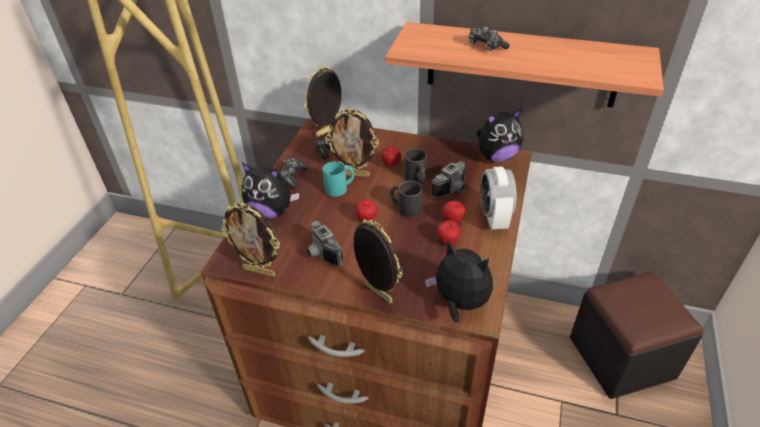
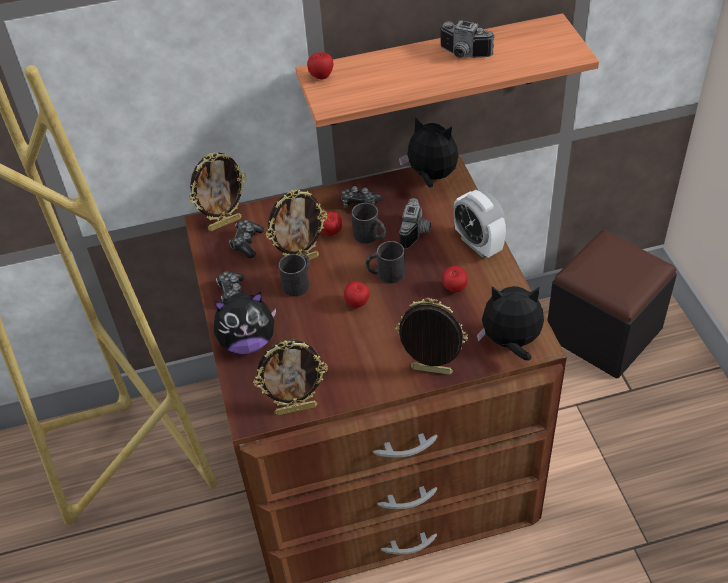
camera: 30 degrees left, 5 degrees up
(321, 254) = (342, 361): camera -> camera (463, 55)
(327, 131) = (225, 223): picture frame -> picture frame turned 135 degrees counterclockwise
(340, 187) = (298, 282): turquoise mug -> black mug
(453, 220) = (442, 265): apple -> apple (321, 77)
(486, 46) = (406, 69): game controller -> game controller (359, 203)
(497, 156) = (431, 177): plush toy -> plush toy turned 105 degrees counterclockwise

